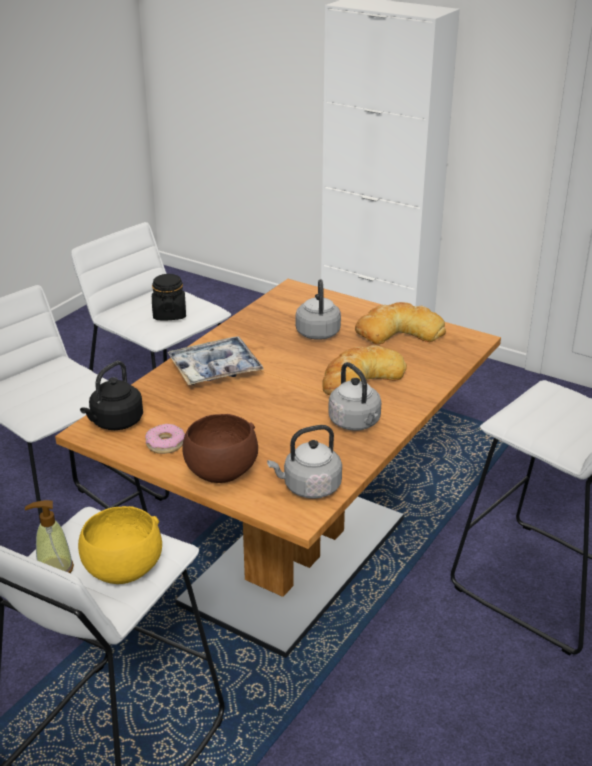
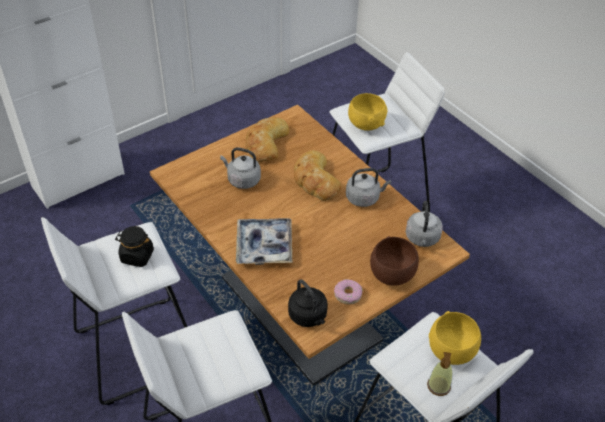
camera: 70 degrees left, 15 degrees up
(537, 411) = (366, 124): none -> yellow bowl

